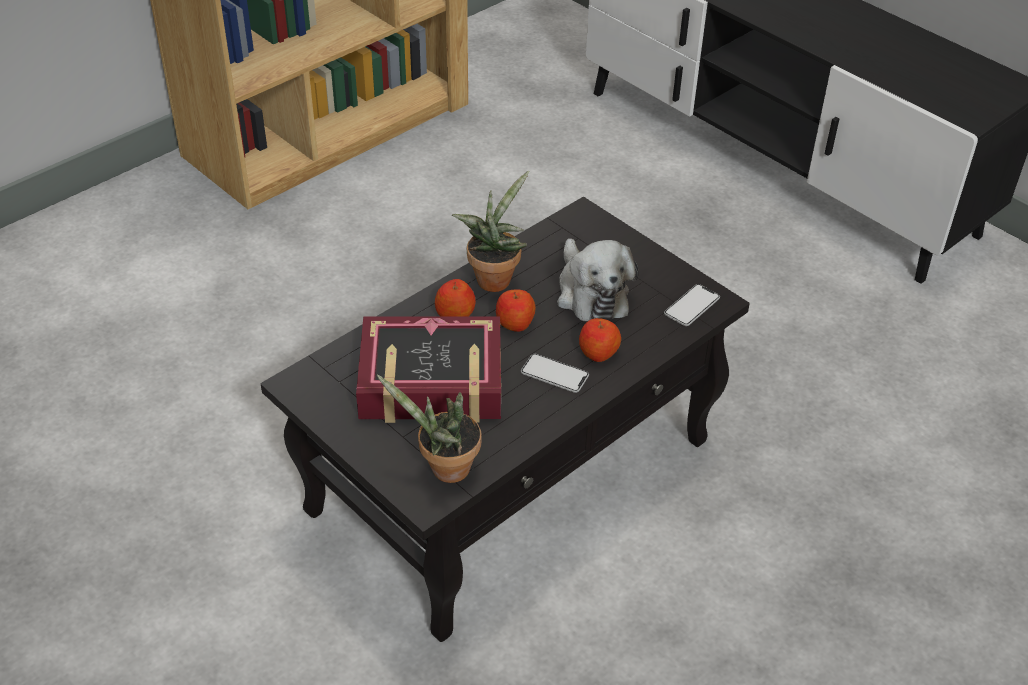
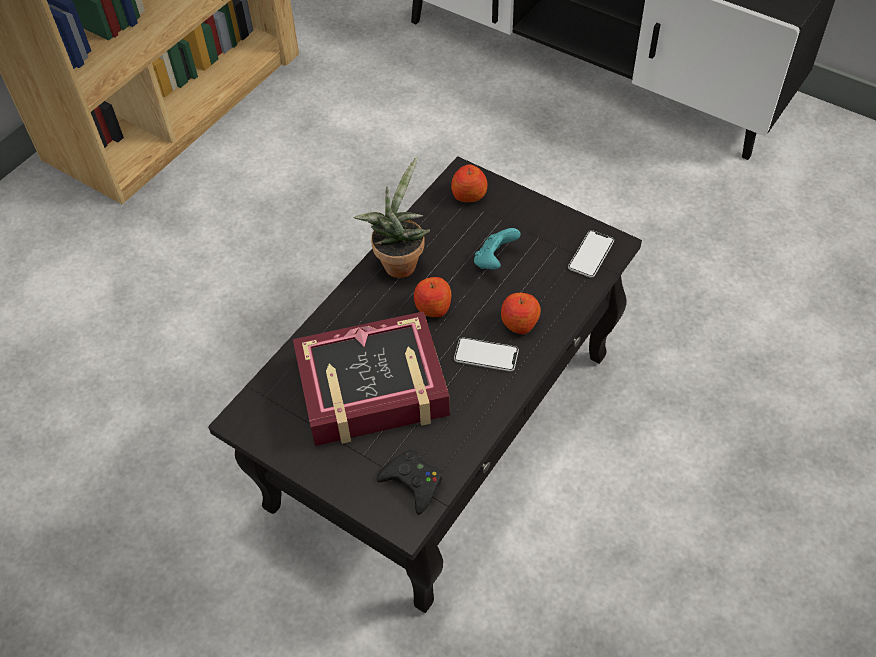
camera: 10 degrees left, 10 degrees up
(444, 470) = (413, 483): potted plant -> black game controller
(455, 313) = (374, 308): apple -> apple (469, 194)
(591, 293) = (494, 260): plush toy -> turquoise game controller

